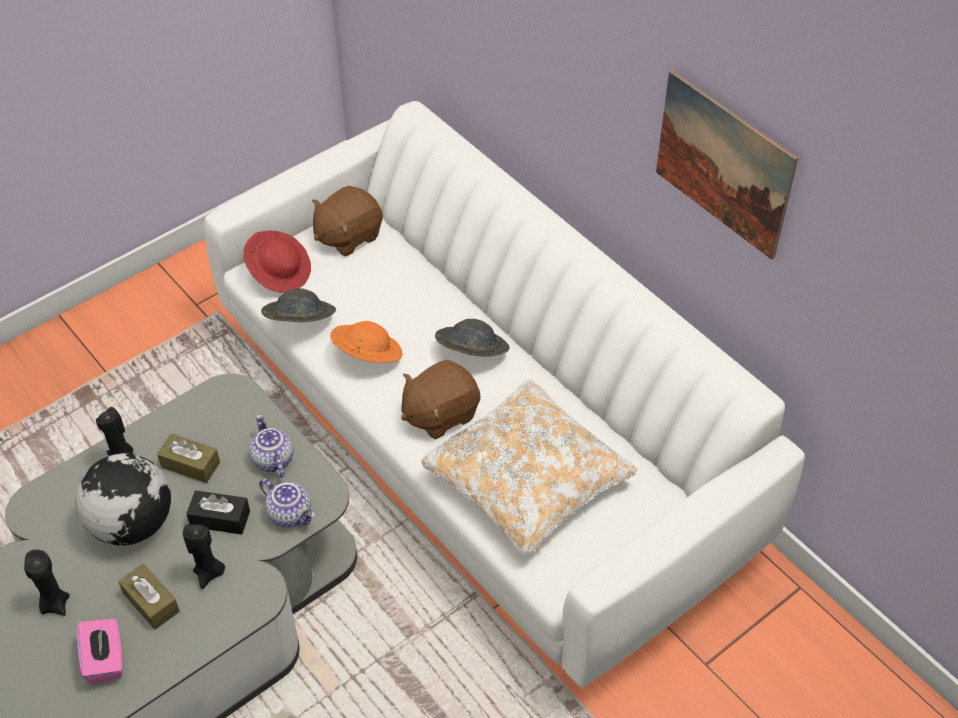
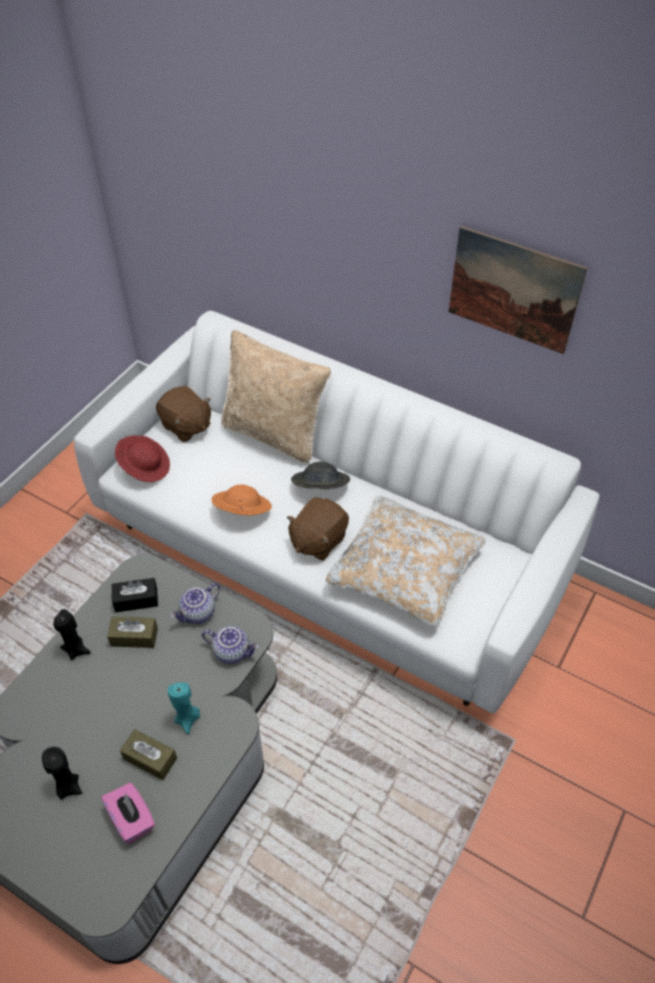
camera: 20 degrees left, 0 degrees up
(132, 523) = (106, 699): globe -> none
(209, 573) = (187, 719): black candle -> turquoise candle
(220, 519) = (177, 672): black tissue box -> black tissue box (136, 600)
(272, 460) = (198, 613): teapot -> teapot turned 90 degrees counterclockwise
(299, 322) = (178, 501): grey hat -> none
(348, 236) = (186, 426): brown plush toy -> brown plush toy turned 75 degrees counterclockwise
(445, 275) = (273, 436): none -> beige pillow

